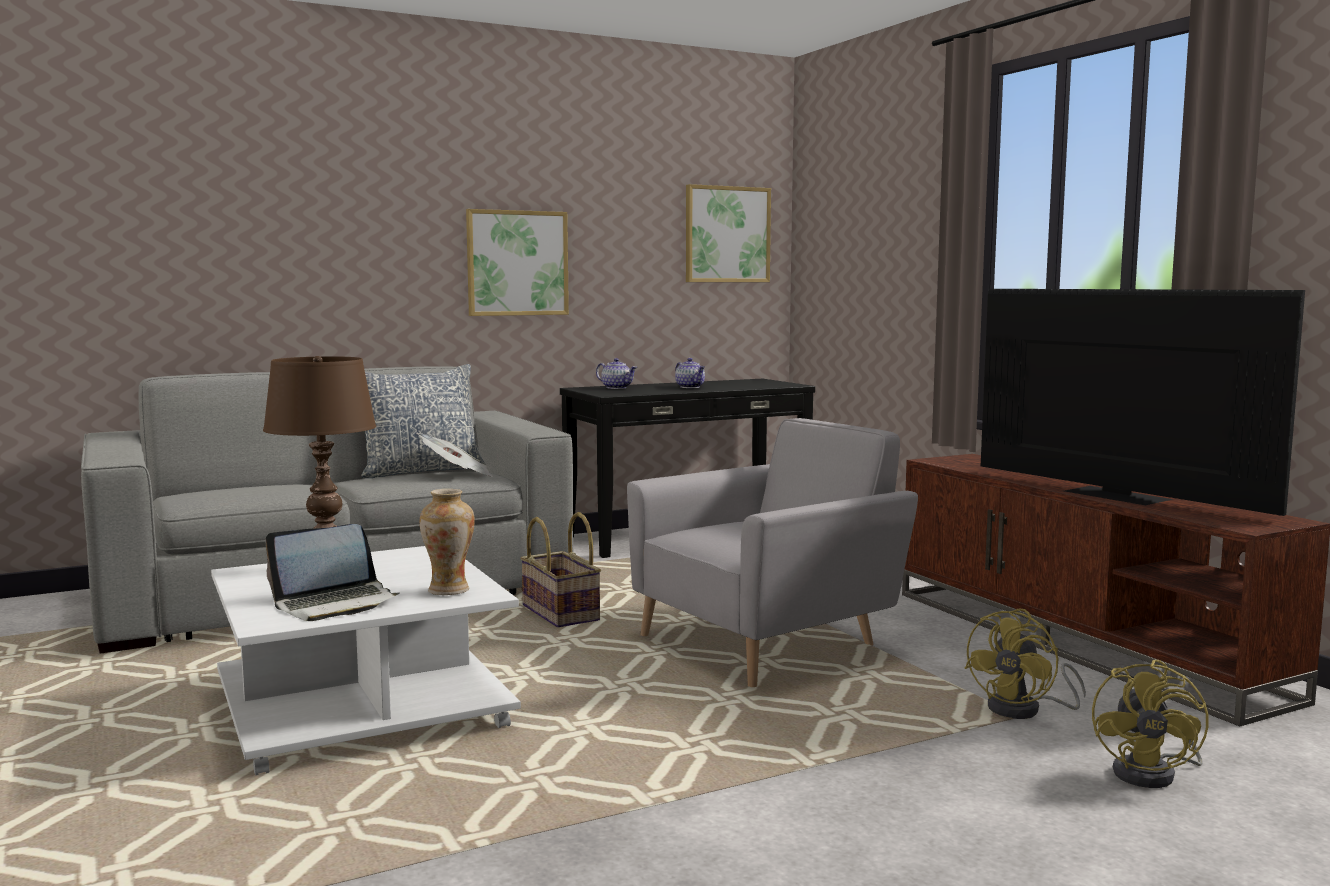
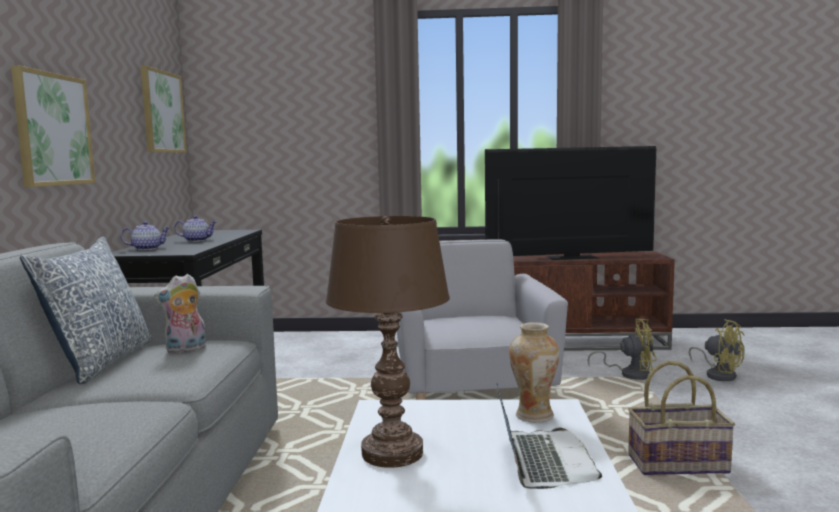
camera: 60 degrees left, 0 degrees up
(457, 475) = (185, 350): newspaper -> plush toy
(562, 613) = (324, 442): basket -> basket (677, 463)
(1024, 710) = (630, 374): yellow fan -> yellow fan turned 60 degrees counterclockwise

